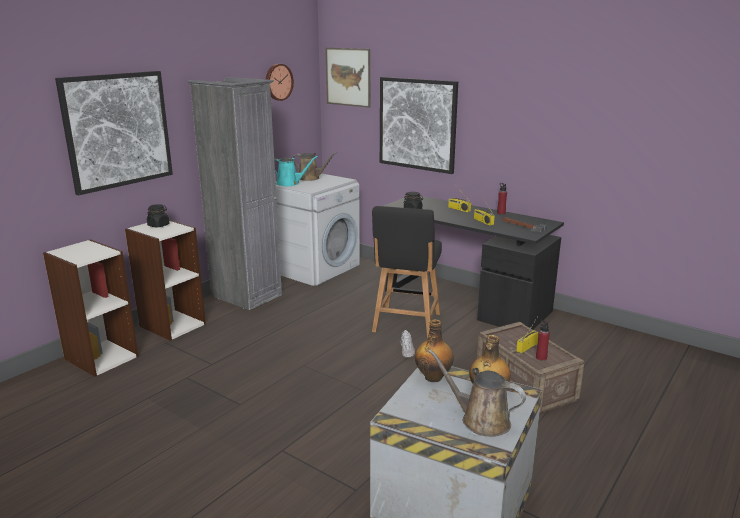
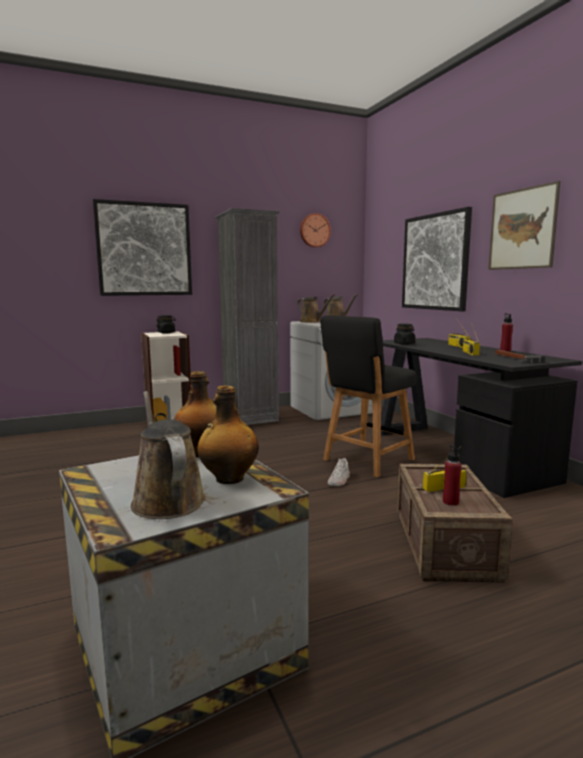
camera: 30 degrees right, 10 degrees down
(101, 357) = (94, 433): bookcase -> none
(290, 183) = (312, 322): turquoise watering can -> brown watering can
(348, 77) = (383, 226): picture -> picture (522, 229)

